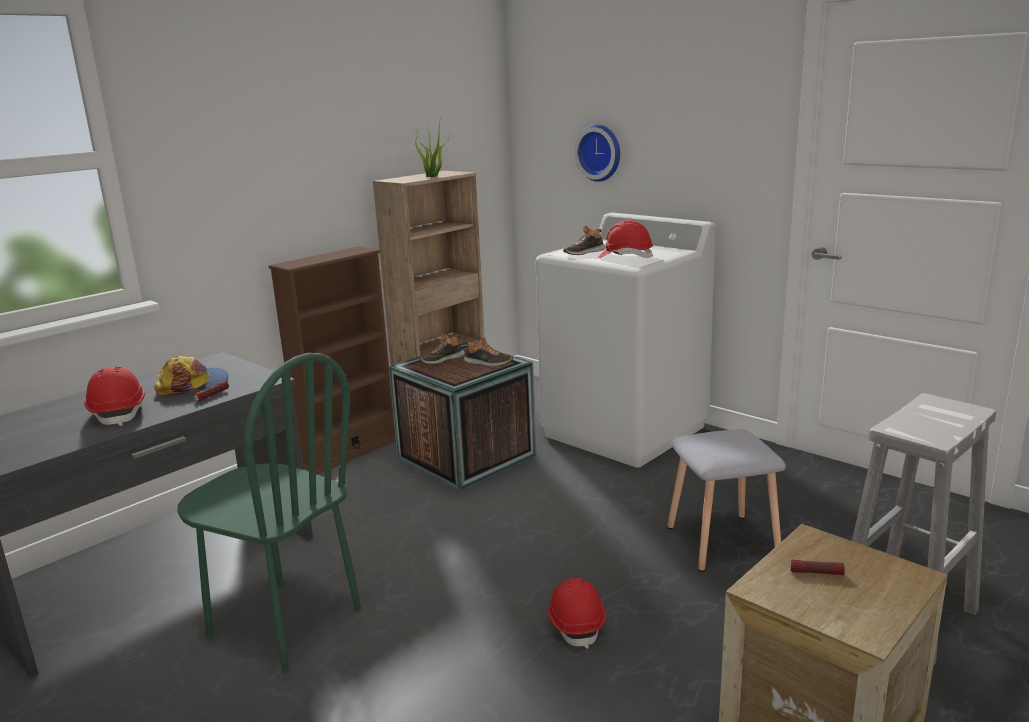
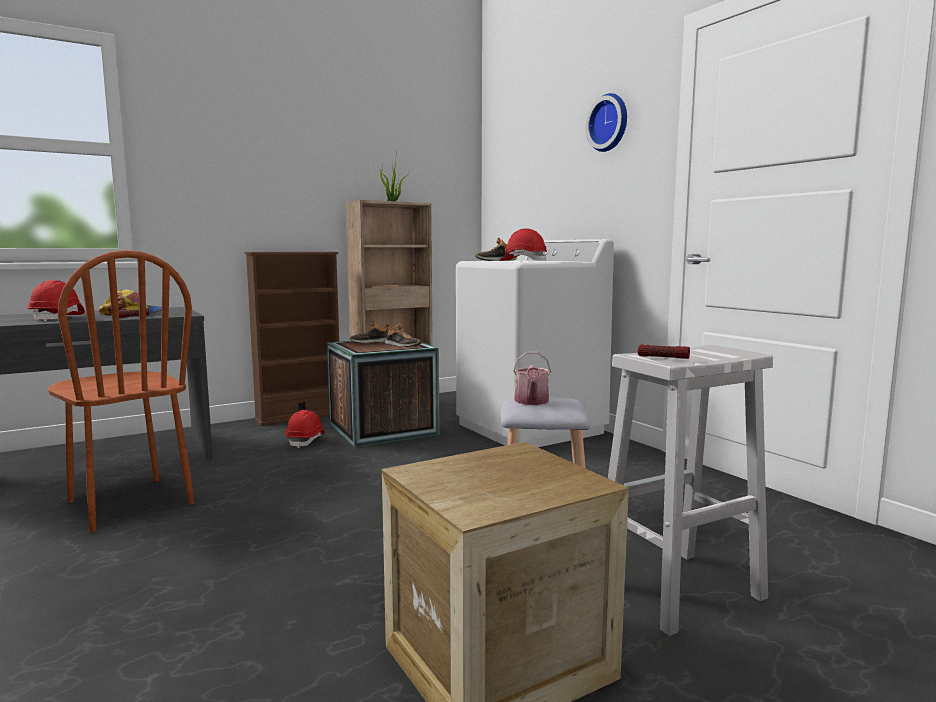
camera: 15 degrees right, 10 degrees down
(284, 623) = (129, 503): green chair -> brown chair
(576, 624) = (350, 541): red hard hat -> red hard hat (306, 440)
(600, 152) = (537, 192): wall clock -> wall clock (610, 123)
(715, 444) = (531, 402): none -> watering can
(816, 573) = (487, 469): flashlight -> flashlight (663, 357)

